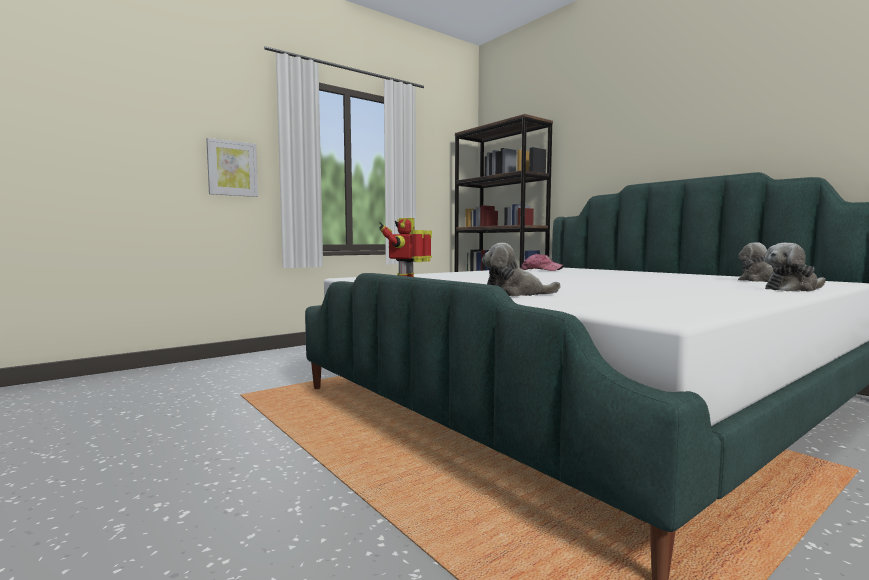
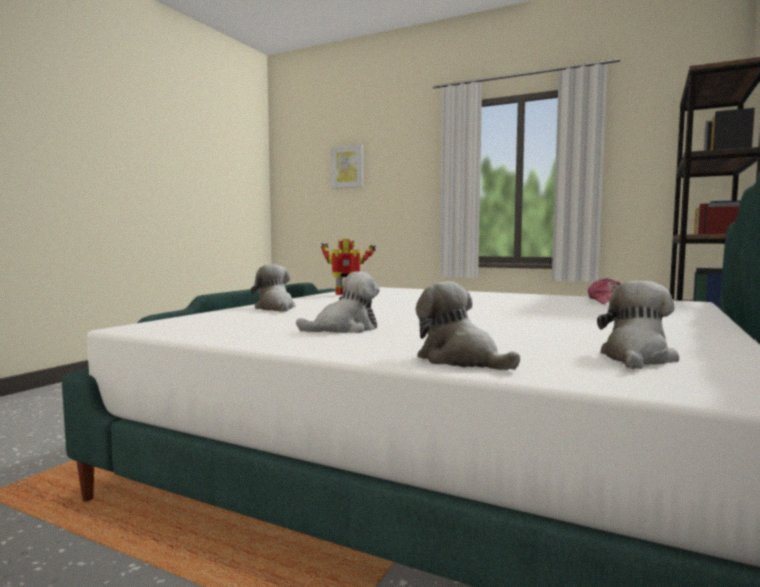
camera: 65 degrees right, 0 degrees up
(232, 168) = (412, 193): picture -> picture (347, 167)
(671, 292) = (344, 329): none -> plush toy

